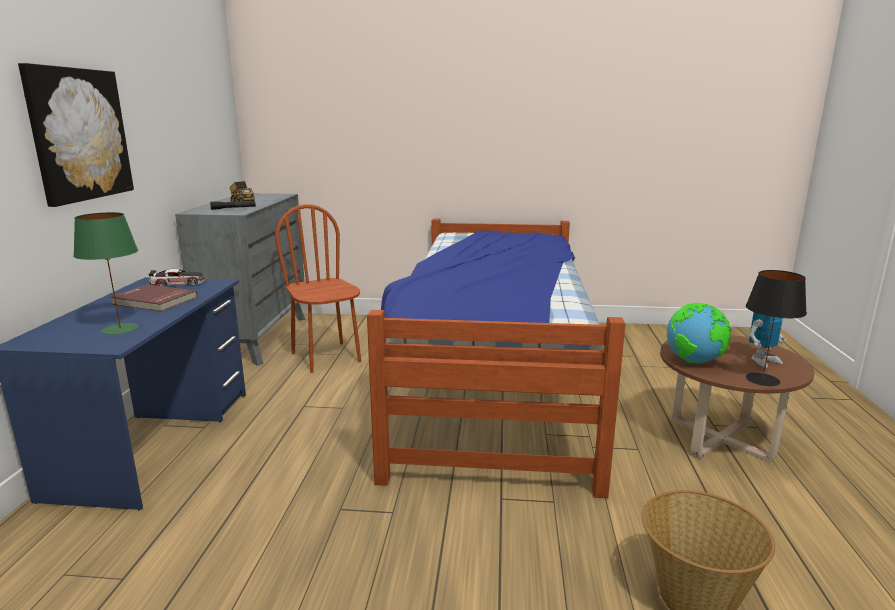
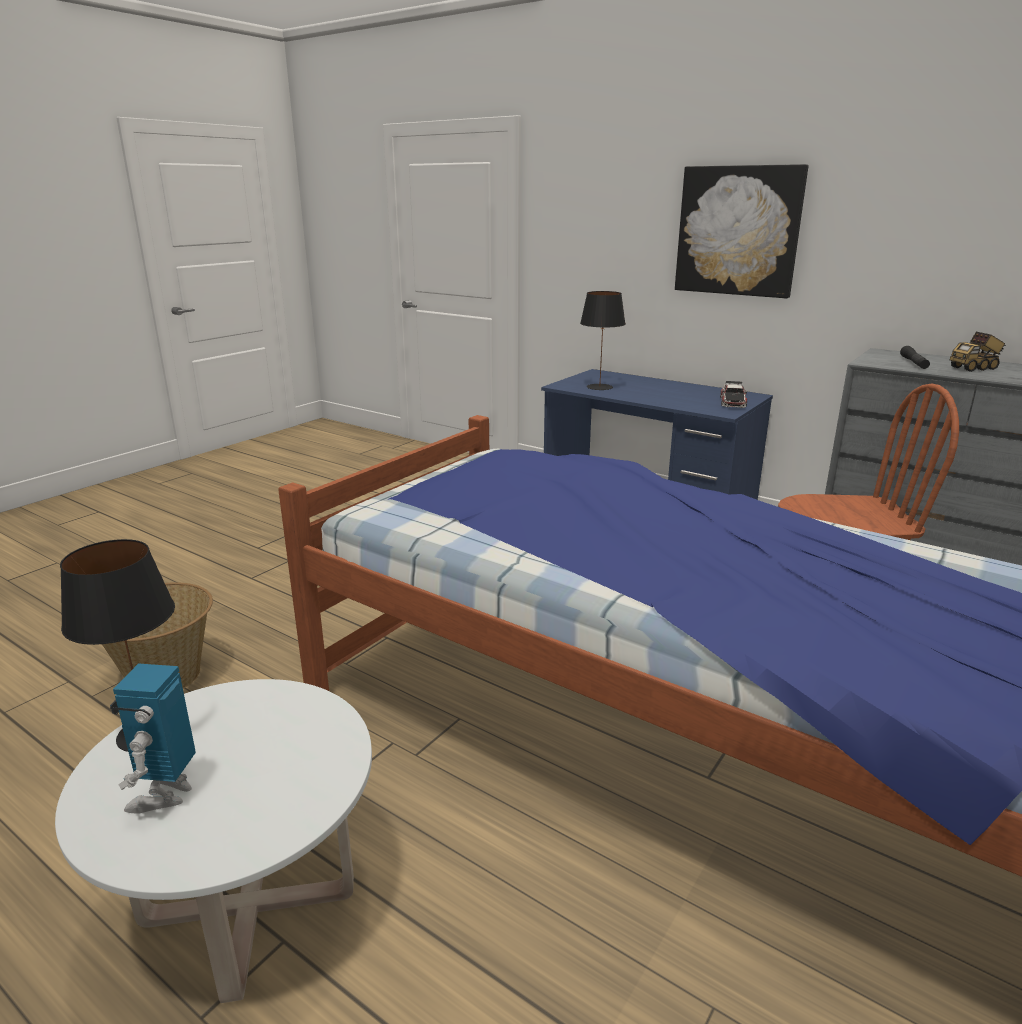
camera: 120 degrees right, 5 degrees up
(121, 329) = (599, 387): green table lamp -> black table lamp
(154, 301) = (672, 394): red book -> none
(694, 361) = (275, 708): globe -> none
(720, 439) = (249, 905): brown coffee table -> white coffee table

